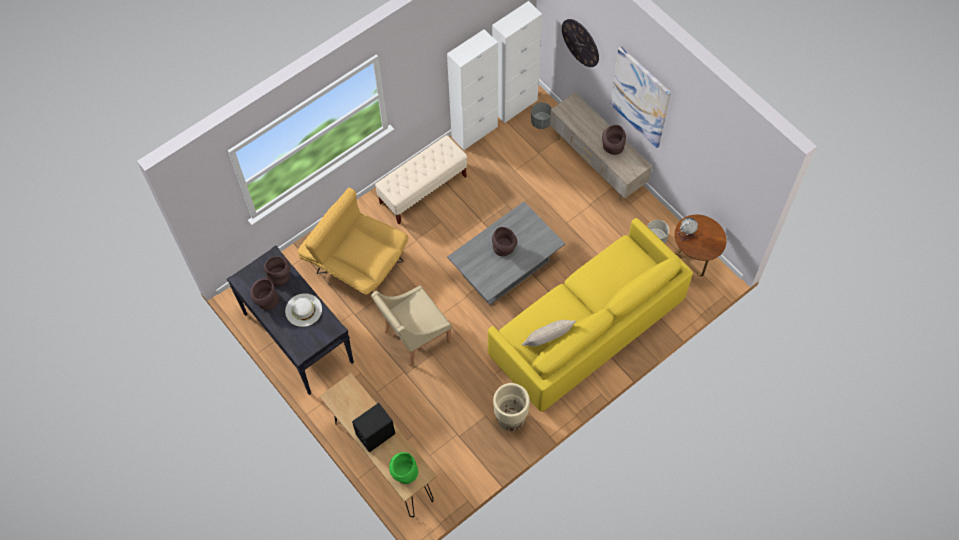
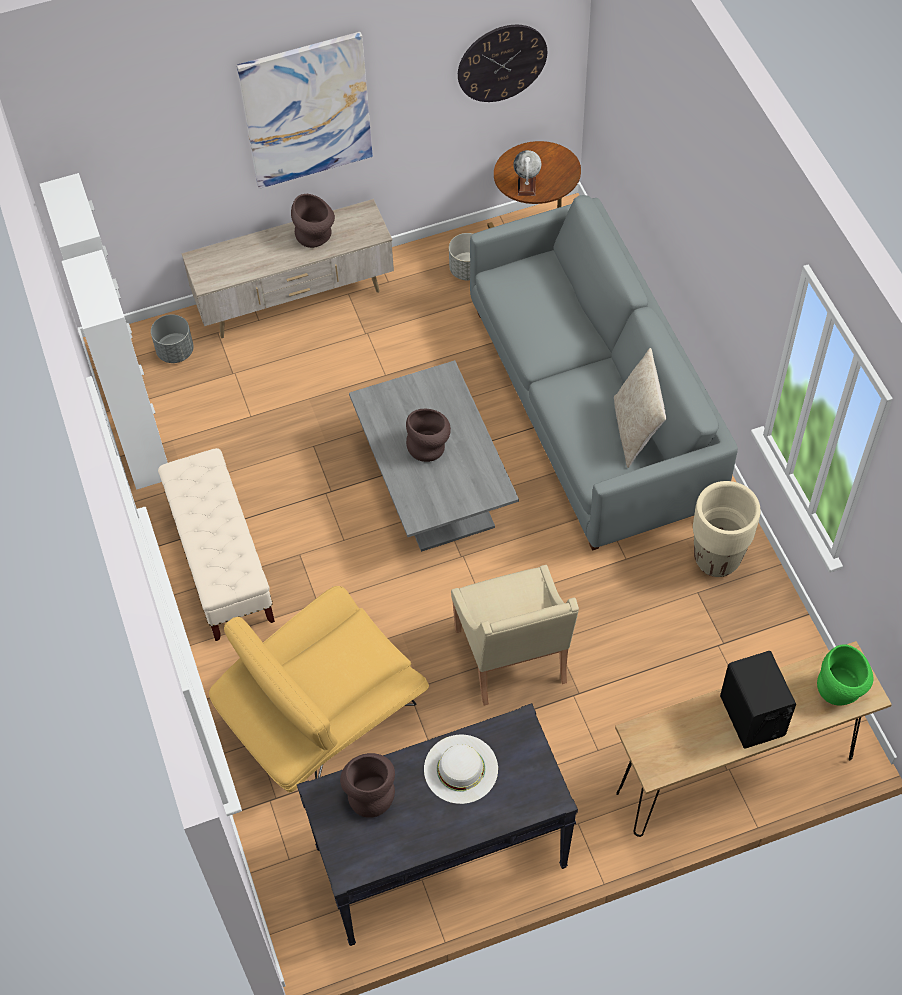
camera: 70 degrees left, 5 degrees down
(266, 301) = (415, 832): brown vase -> none
(580, 42) = (154, 154): wall clock -> wall clock (502, 63)
(586, 330) = (592, 407): yellow sofa -> grey sofa

